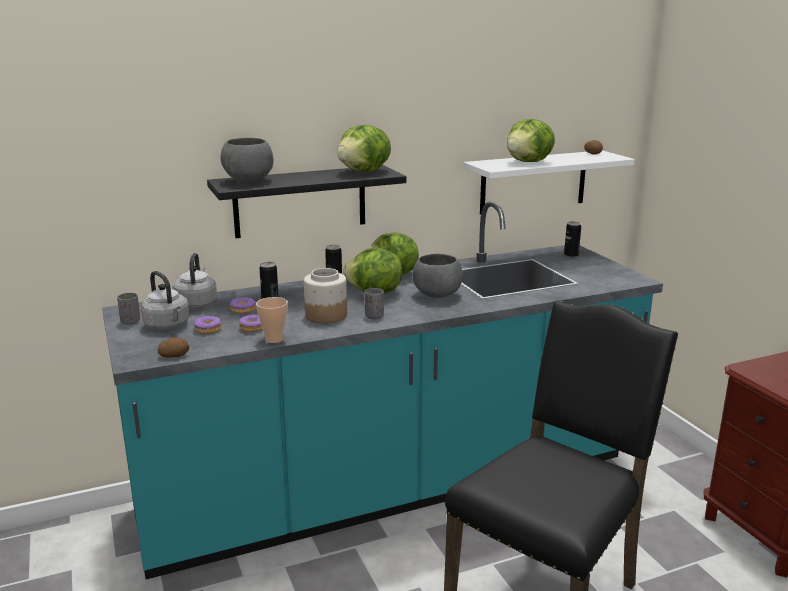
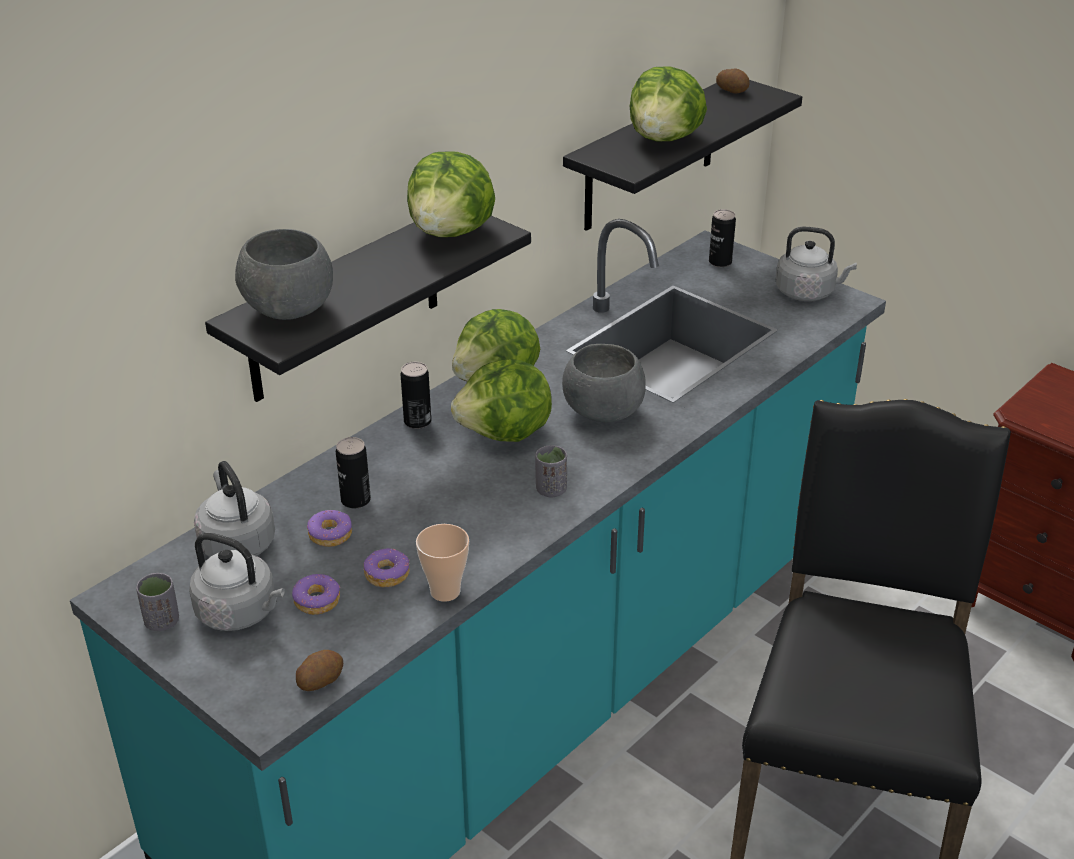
camera: 25 degrees left, 15 degrees up
(325, 315) = (475, 509): jar -> none
(533, 182) = (650, 154): white shelf -> black shelf
(614, 273) = (808, 293): none -> grey kettle

